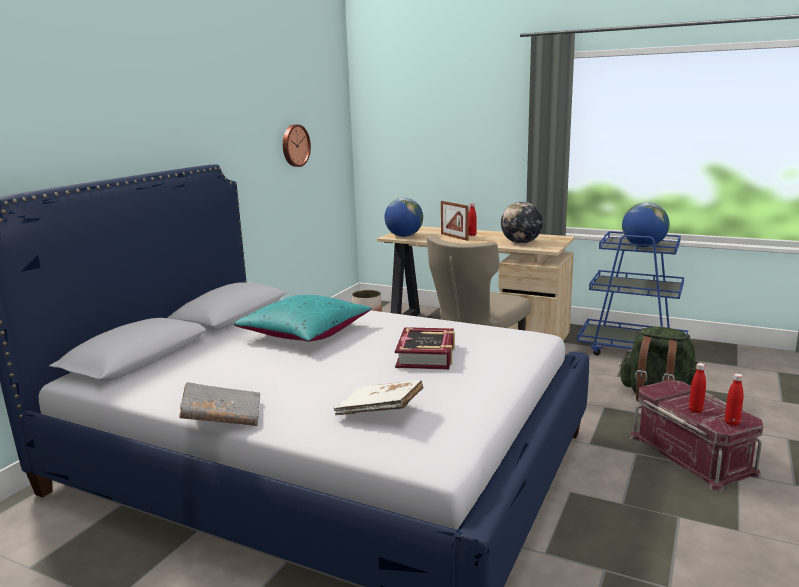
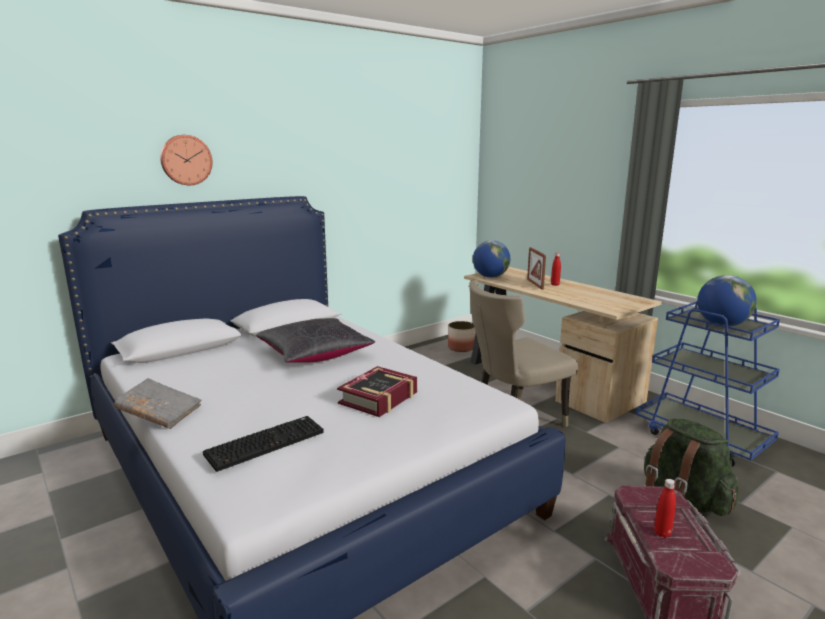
camera: 25 degrees right, 0 degrees up
(294, 145) = (404, 184): wall clock -> wall clock (186, 160)
(305, 333) = (315, 353): turquoise pillow -> black pillow
(380, 411) = (266, 442): white book -> keyboard
(521, 243) = (592, 300): globe -> none
(731, 423) = (689, 564): red bottle -> none

